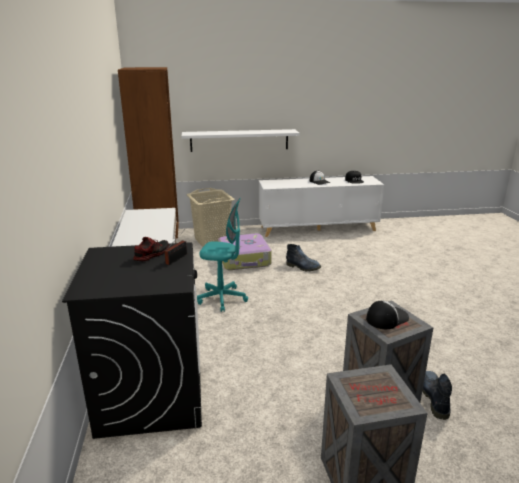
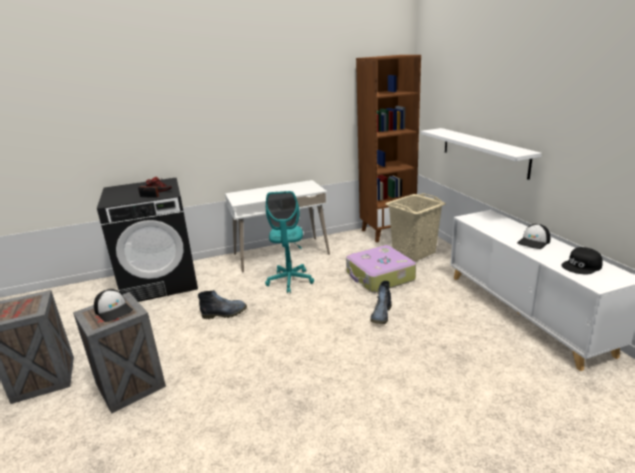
camera: 80 degrees right, 0 degrees up
(433, 397) = (118, 424): boot -> boot (225, 313)

